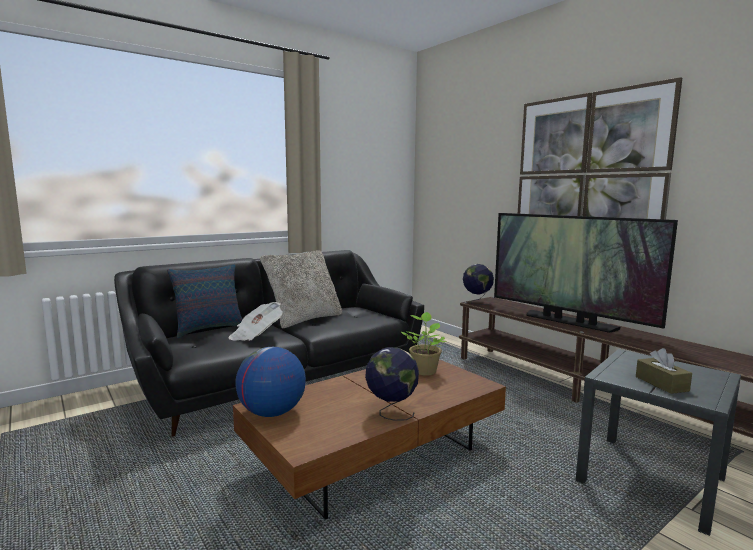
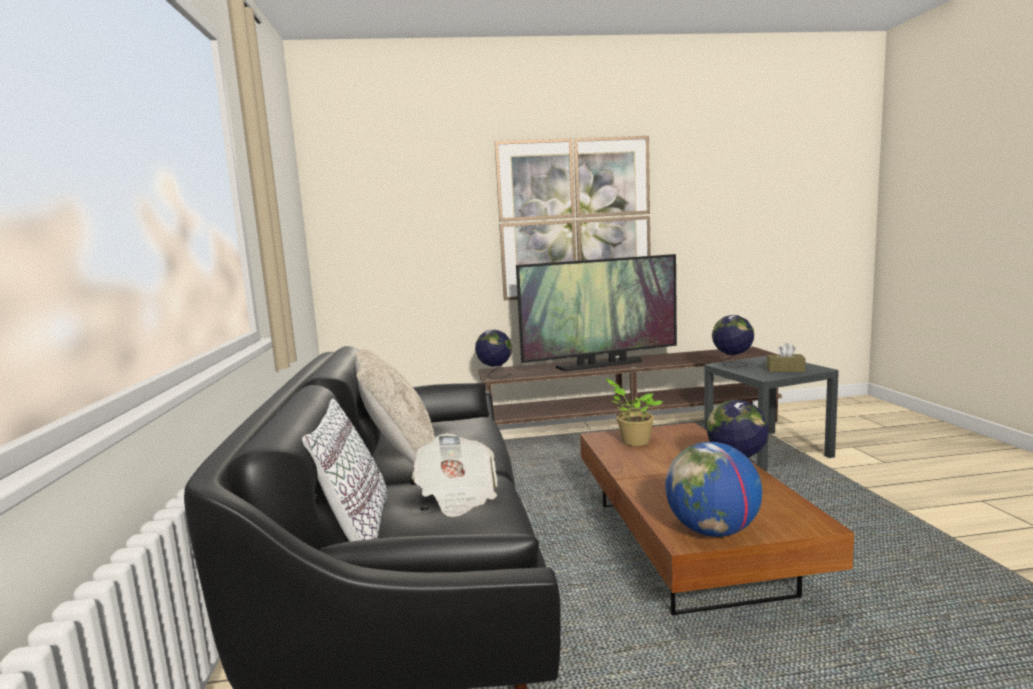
camera: 60 degrees left, 0 degrees up
(209, 329) = (359, 534): blue pillow -> white pillow
(635, 359) = (732, 365): none -> globe

